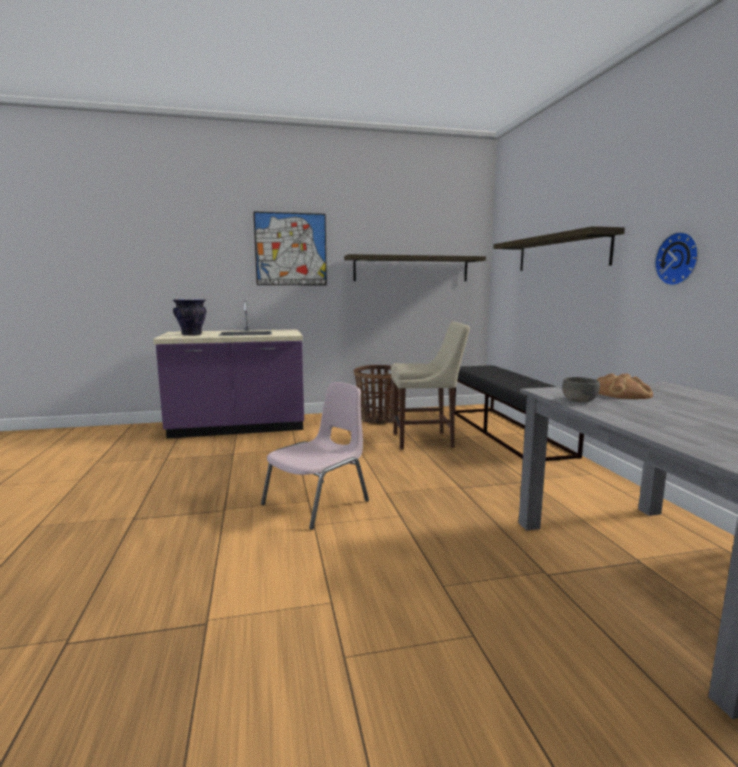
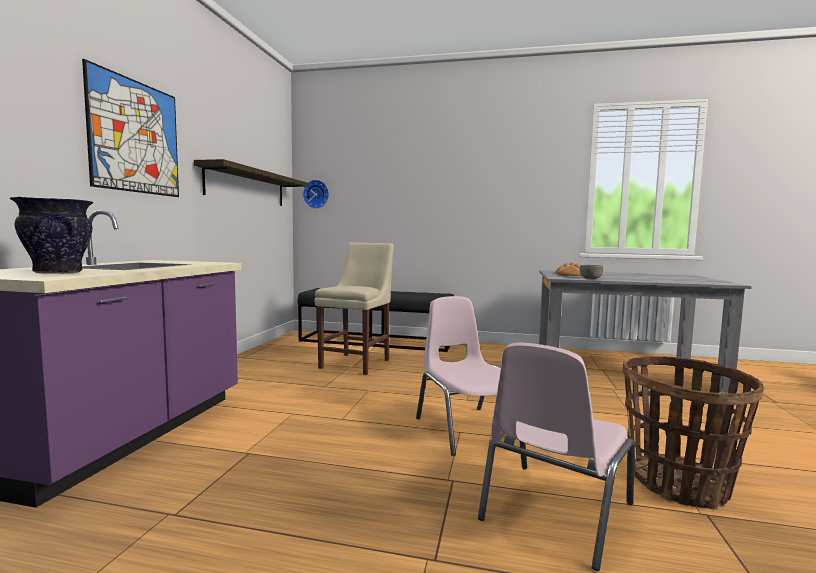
camera: 65 degrees left, 5 degrees down
(191, 549) = (554, 512): none -> pink chair
(380, 419) = (263, 364): basket -> basket (678, 483)
(561, 253) = (405, 186): shelf -> none
(679, 259) = (523, 197): wall clock -> wall clock (316, 194)

